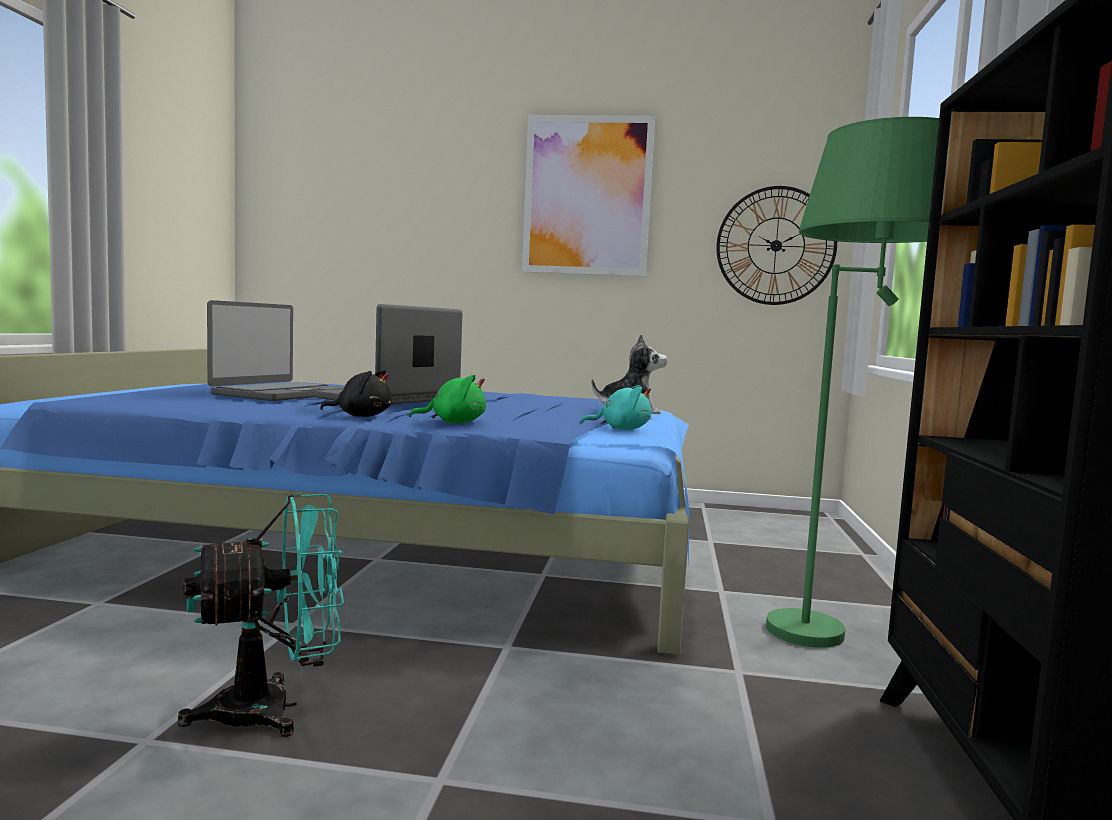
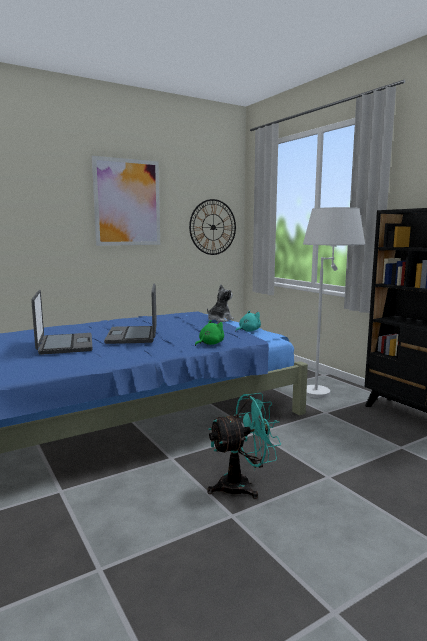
camera: 40 degrees left, 5 degrees up
(273, 709) = (242, 485): turquoise fan -> turquoise fan turned 45 degrees clockwise
(361, 416) = (165, 350): black plush toy -> none
(847, 634) = (325, 389): green floor lamp -> white floor lamp

